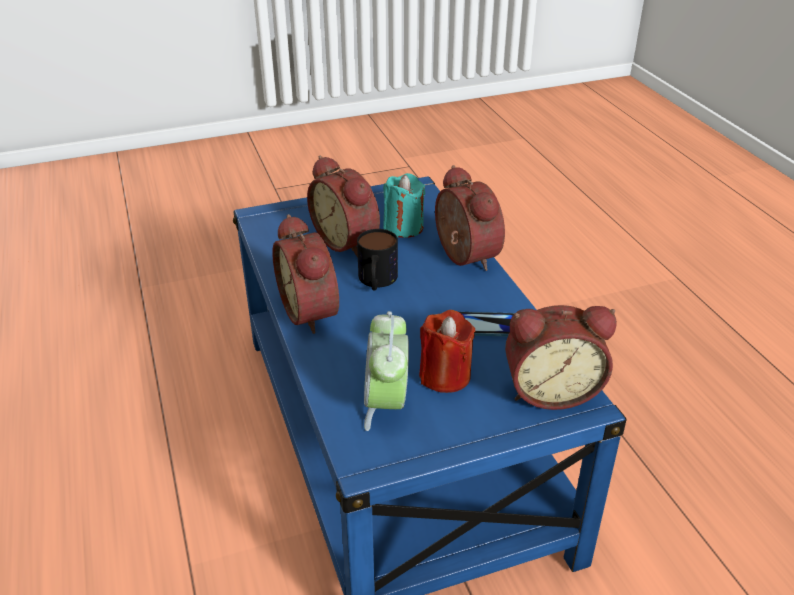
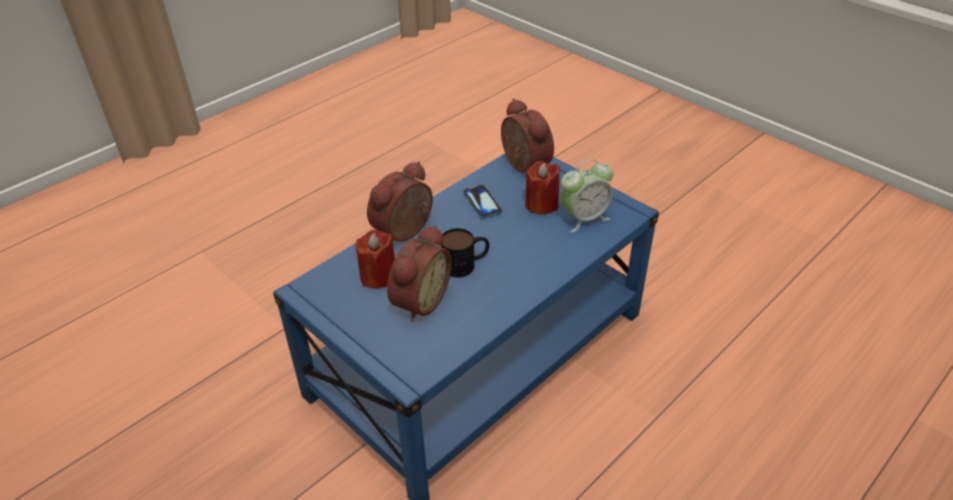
camera: 115 degrees left, 5 degrees up
(313, 311) = (524, 282): alarm clock -> none
(403, 227) = (378, 276): turquoise candle -> red candle

